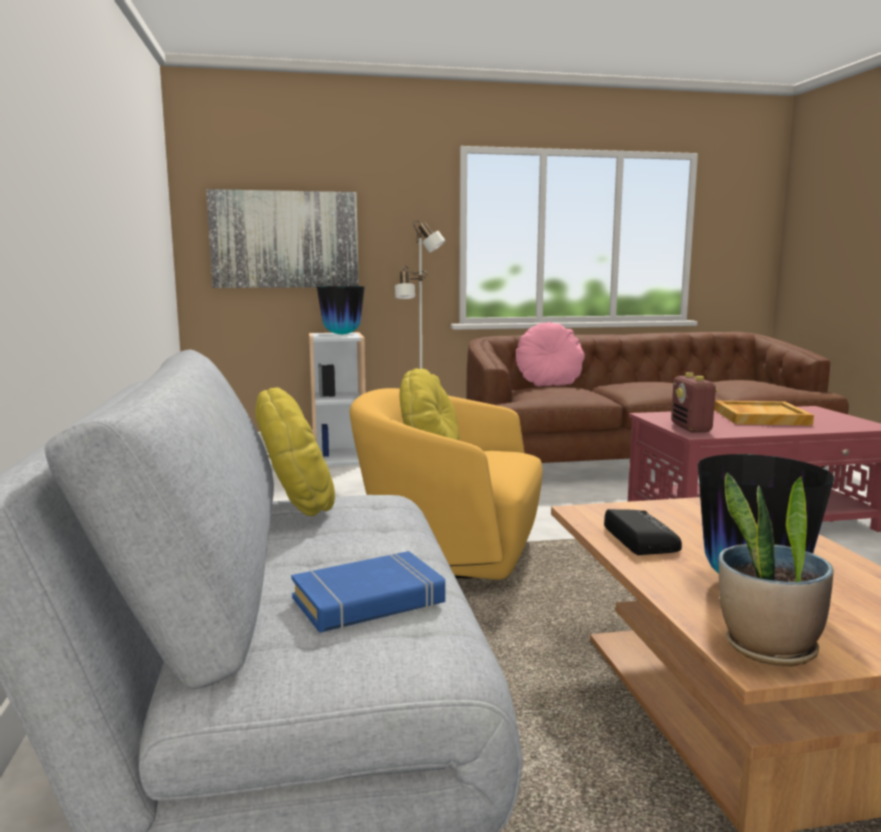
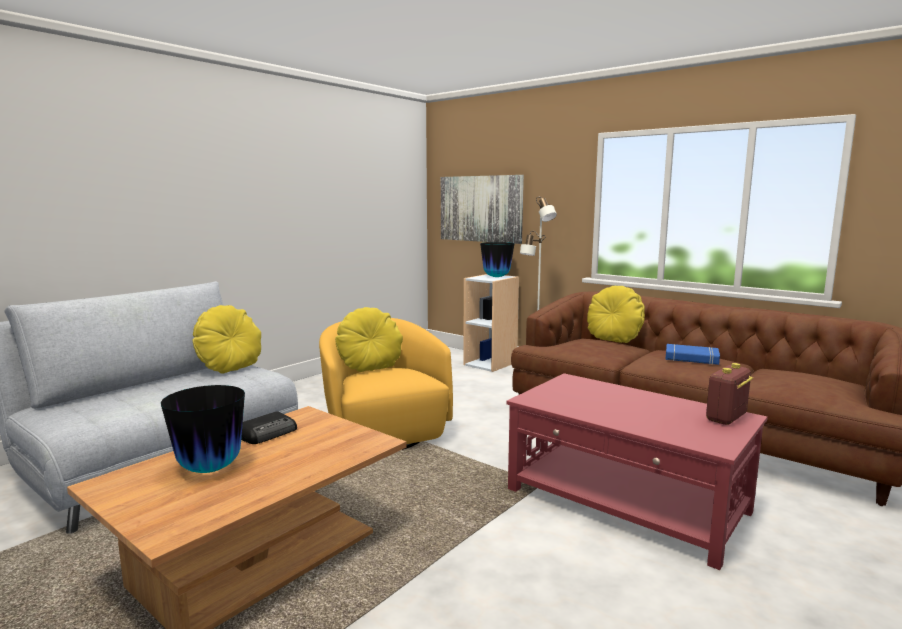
camera: 50 degrees right, 0 degrees up
(369, 601) = (118, 406): blue book -> blue book (691, 358)
(548, 385) = (614, 340): pink pillow -> yellow pillow
(691, 428) = (546, 395): radio -> radio (726, 418)
(759, 417) = (648, 406): beige tray -> none
(767, 648) = (119, 484): potted plant -> none

